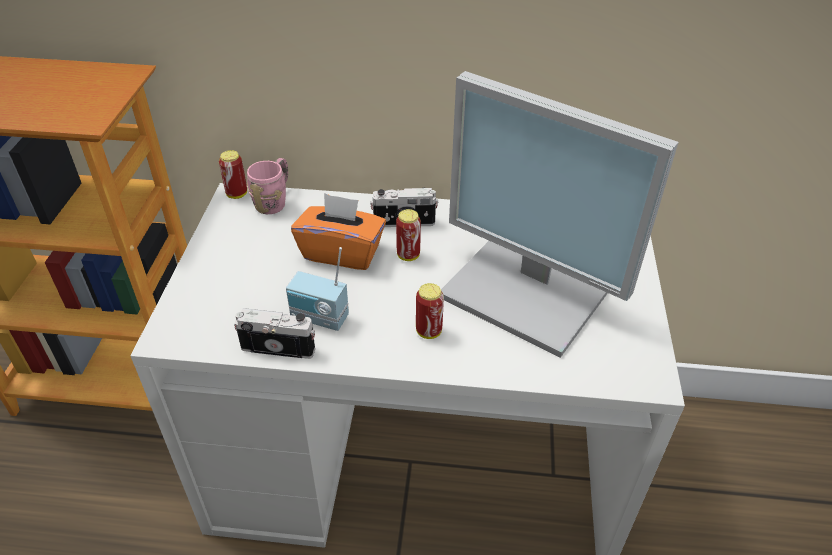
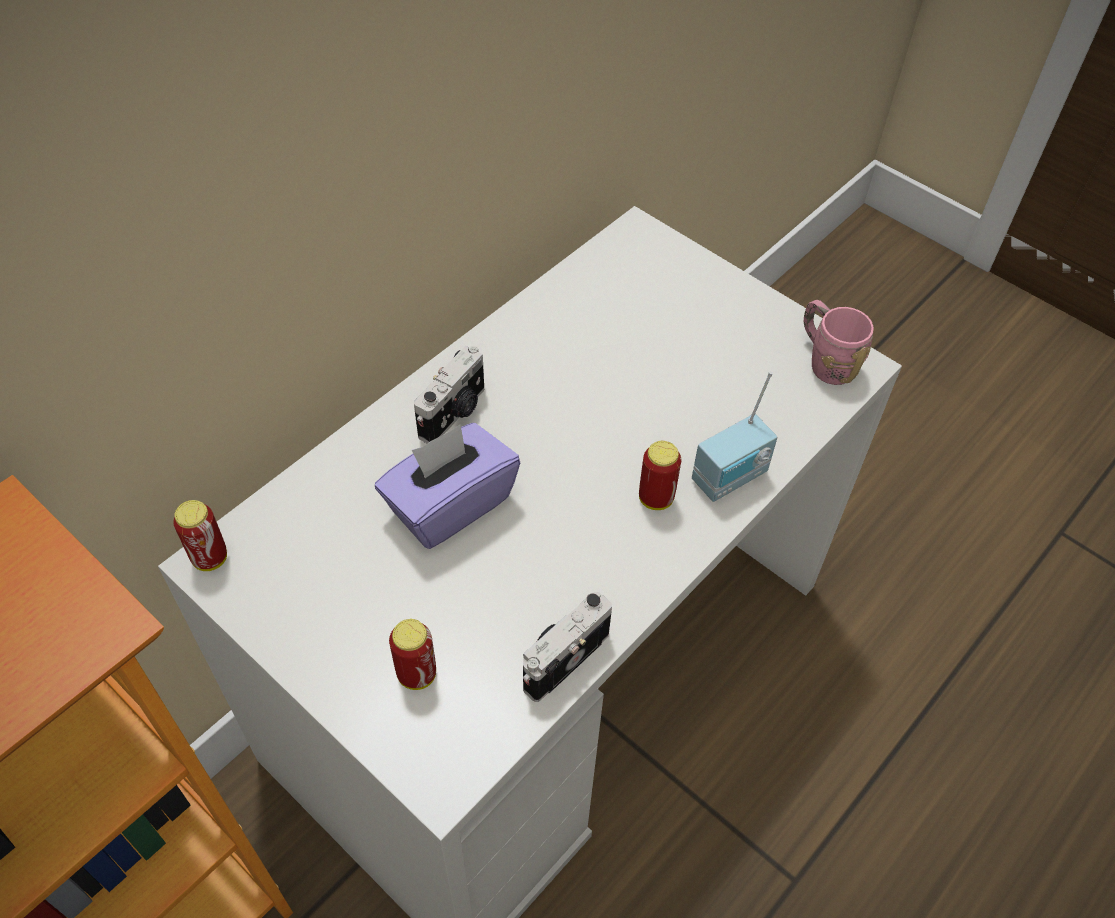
camera: 55 degrees left, 10 degrees up
(274, 201) = (271, 522): pink mug -> pink mug (826, 361)
(319, 319) = (549, 592): radio -> radio (731, 478)
(342, 252) = (449, 504): orange tissue box -> purple tissue box
(408, 255) = (515, 443): can -> can (416, 674)
(531, 289) = (667, 371): monitor -> none

